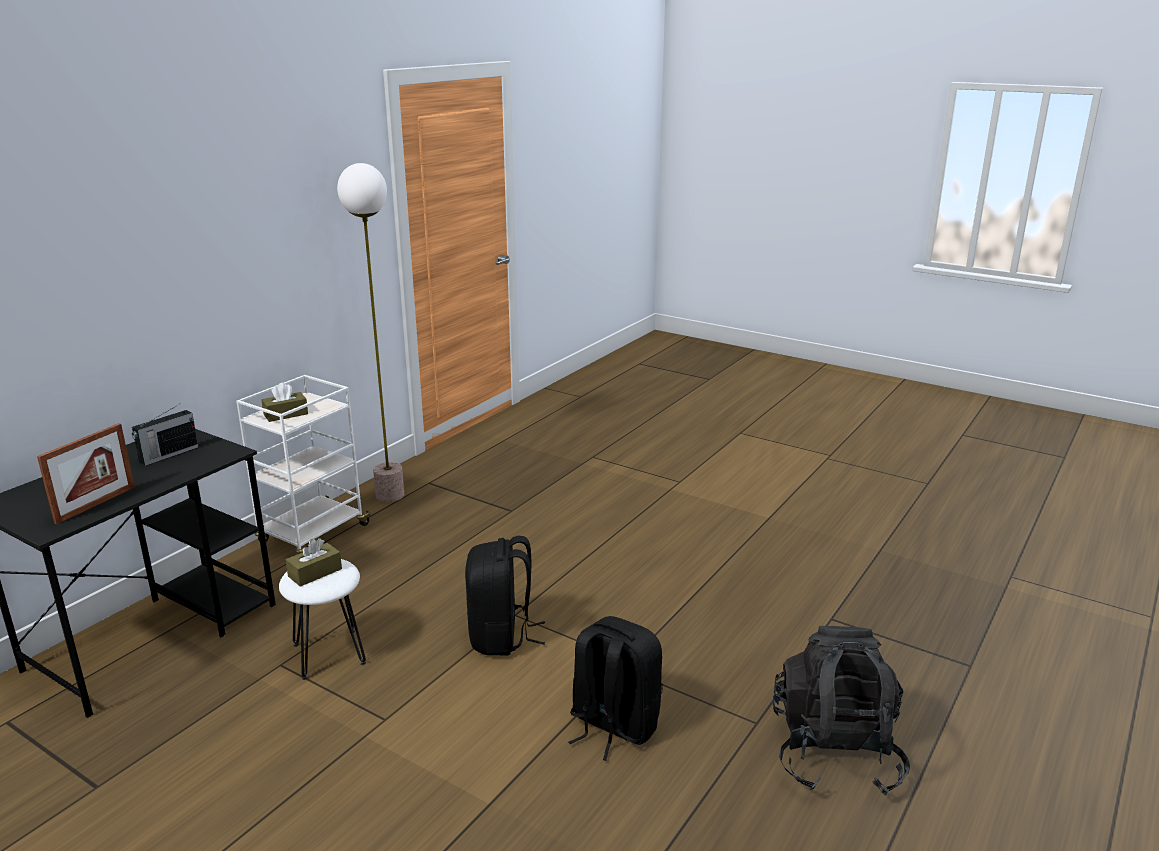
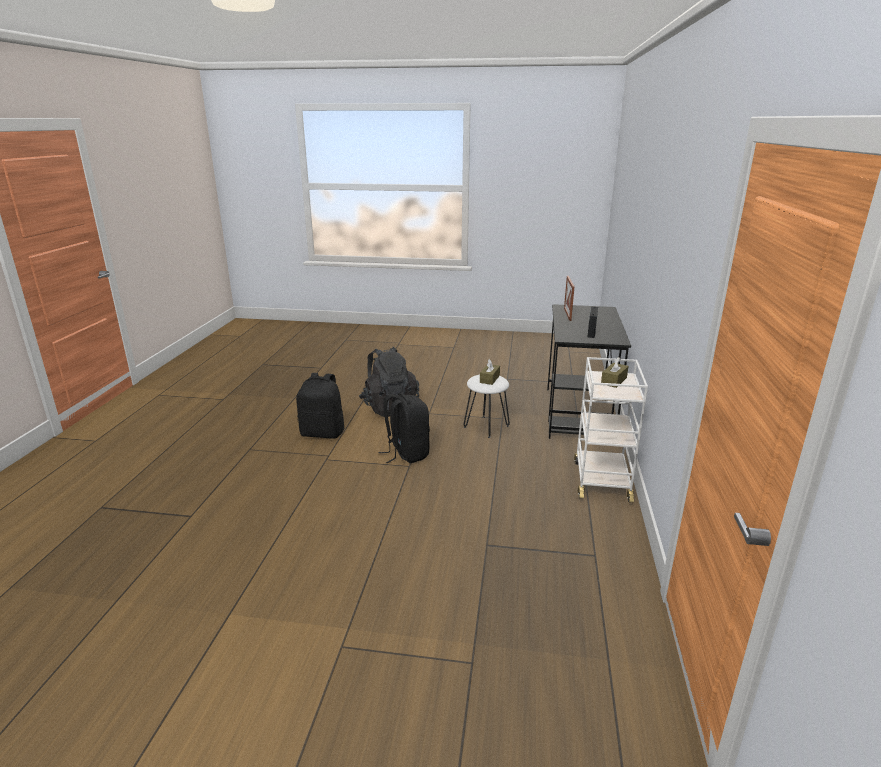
camera: 155 degrees right, 0 degrees up
(390, 495) = (605, 530): floor lamp -> none
(834, 753) = (209, 446): black backpack -> black backpack (389, 407)

